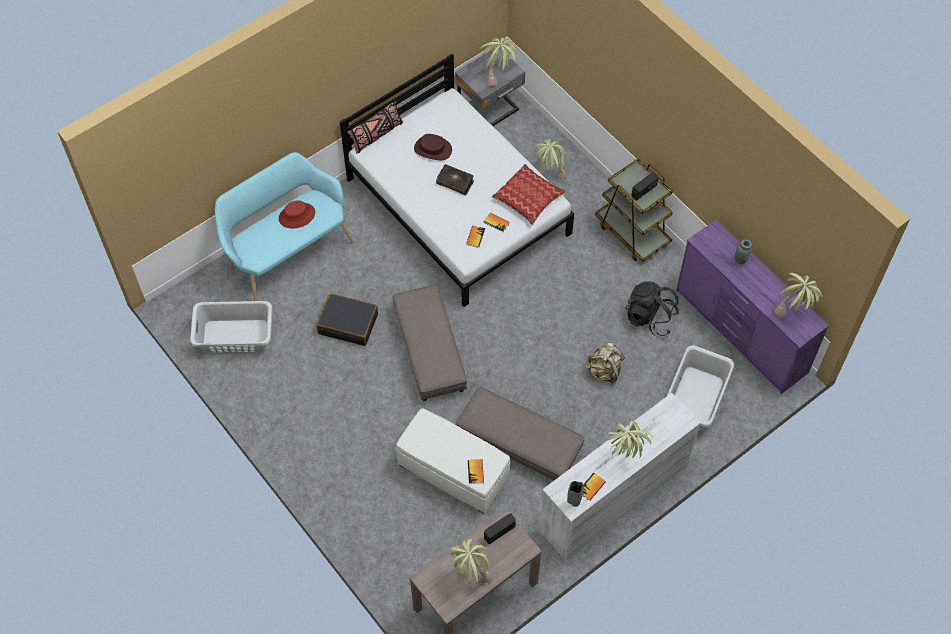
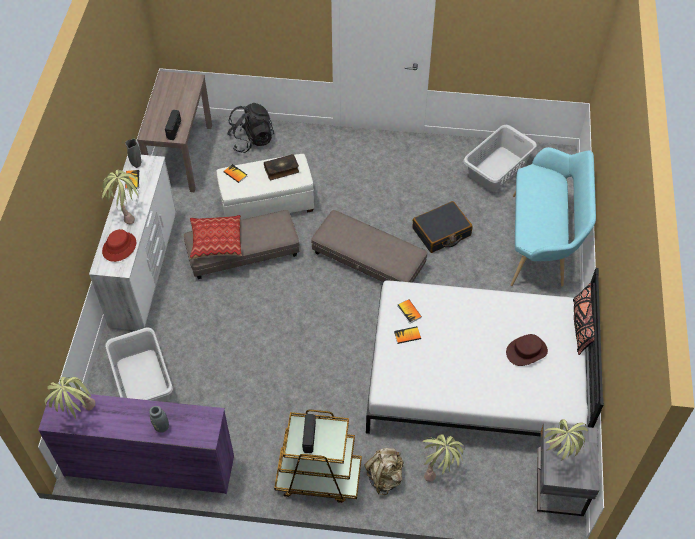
camera: 135 degrees right, 5 degrees down
(297, 216) = (546, 219): red hat -> red hat (119, 247)
(455, 182) = (476, 340): book -> book (281, 170)
(470, 576) = (168, 99): potted plant -> none
(528, 198) = (406, 376): pillow -> pillow (216, 241)
(604, 371) = (231, 345): beige backpack -> beige backpack (385, 477)
(650, 317) = (234, 415): black backpack -> black backpack (251, 140)

